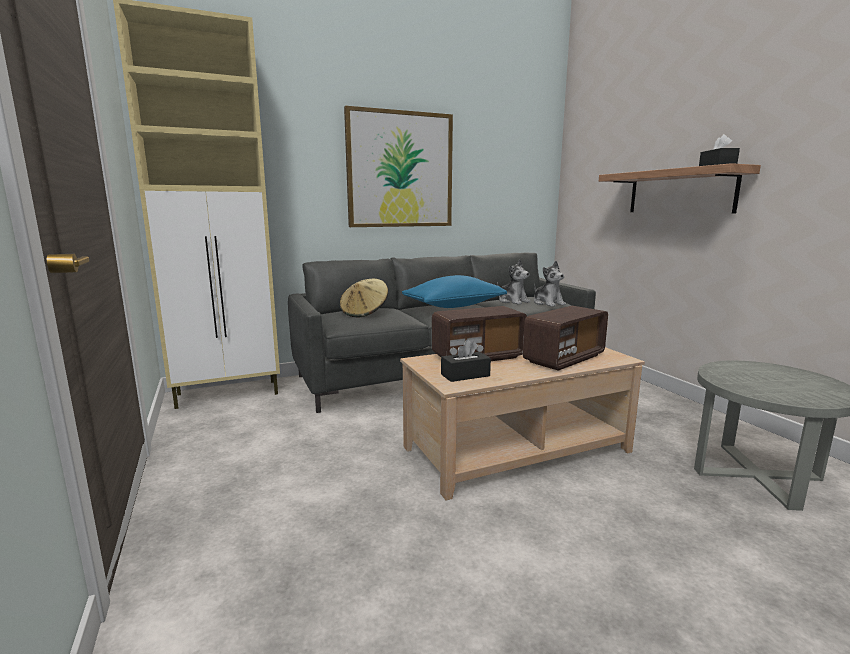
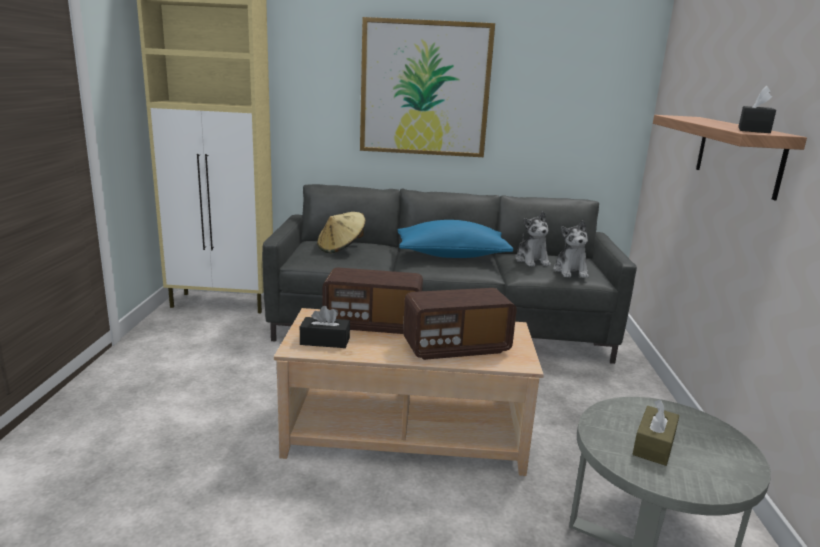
camera: 25 degrees right, 5 degrees up
(772, 384) = (654, 445): none -> brown tissue box

